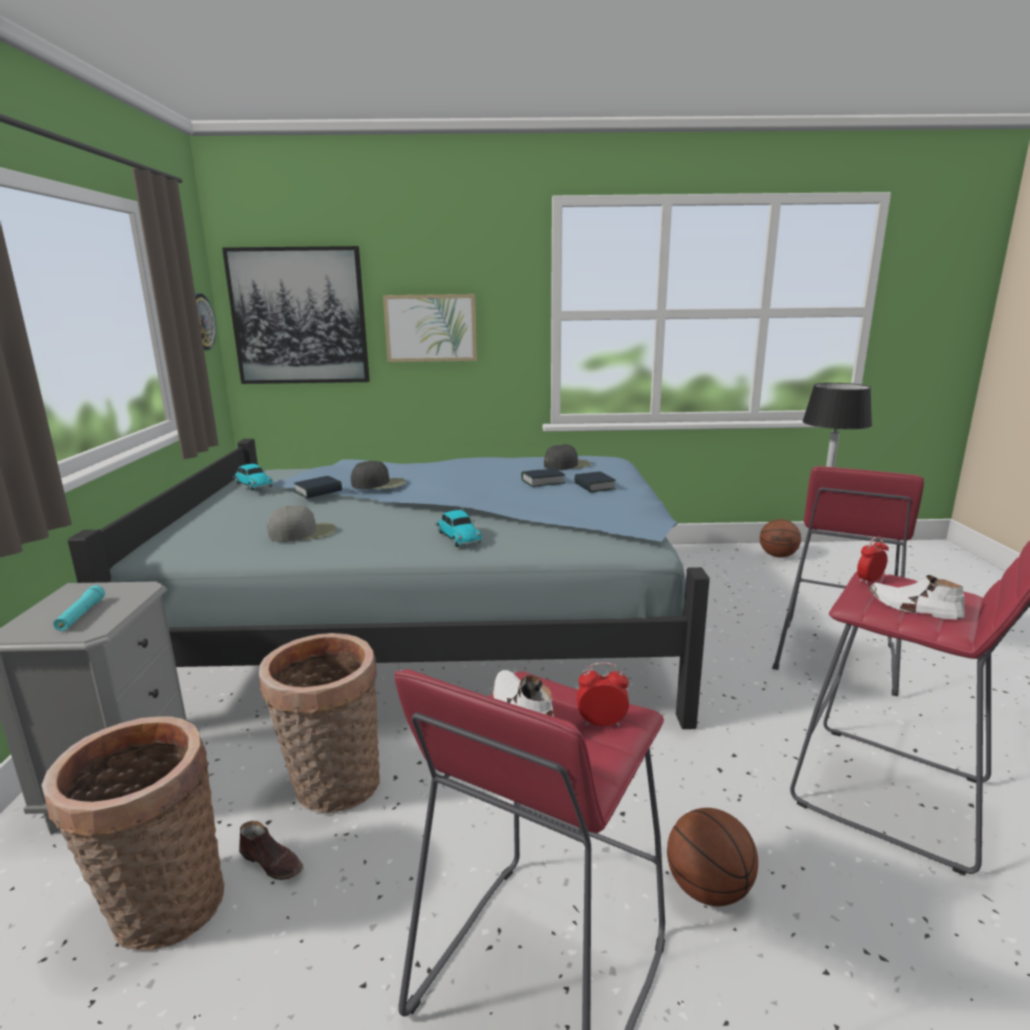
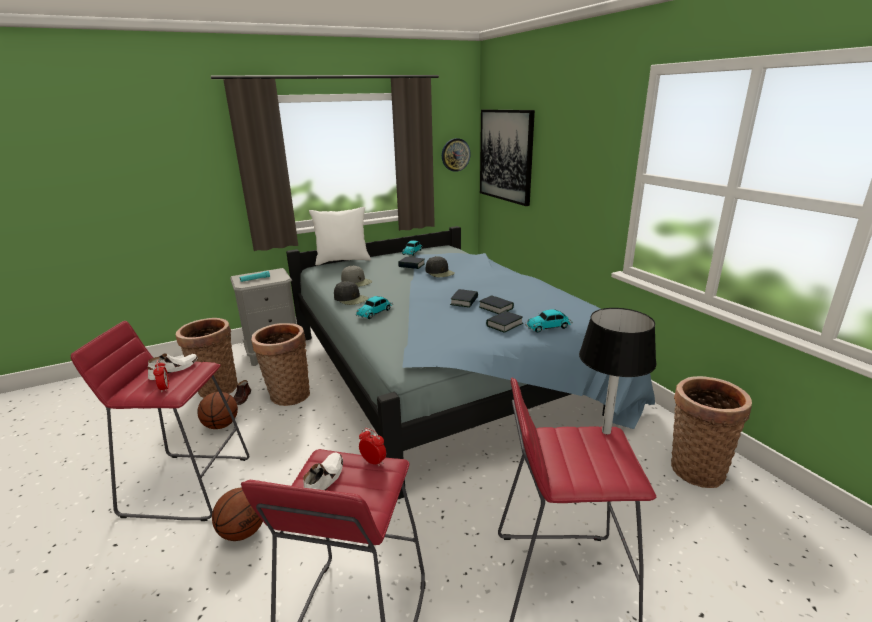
camera: 65 degrees right, 5 degrees up
(163, 531) = (343, 260): none -> white pillow
(431, 328) = (562, 174): picture -> none
(505, 489) = (464, 301): none -> book
(567, 465) = (551, 306): black cap -> black cap (351, 298)
(618, 474) = (549, 327): none -> toy car
(713, 562) = (695, 467): none -> basket
(778, 556) = (784, 515): basketball -> basketball (221, 425)

